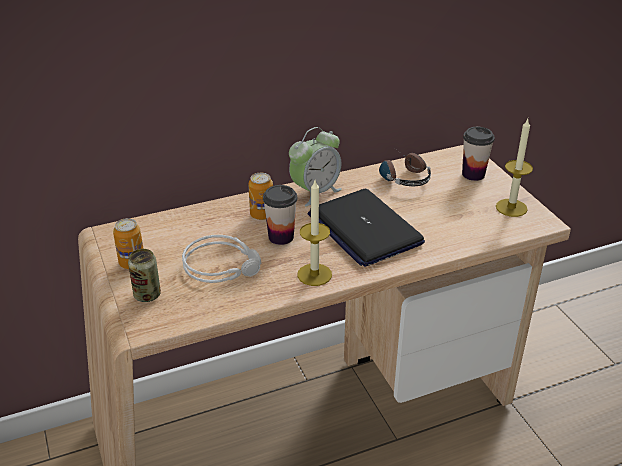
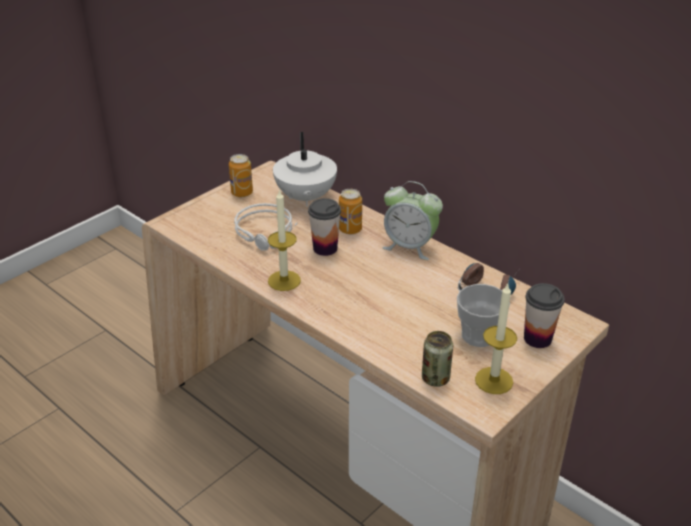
camera: 65 degrees right, 0 degrees up
(147, 295) = (209, 212): can -> can (435, 378)
(183, 225) = (305, 198): none -> white teapot
(364, 229) = (373, 290): laptop -> none
(455, 197) = (479, 335): none -> cup

